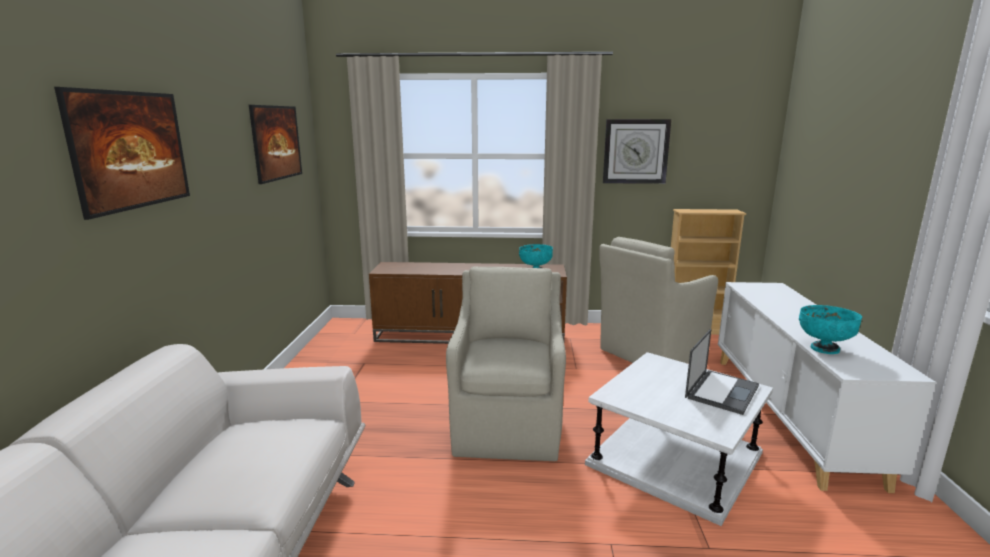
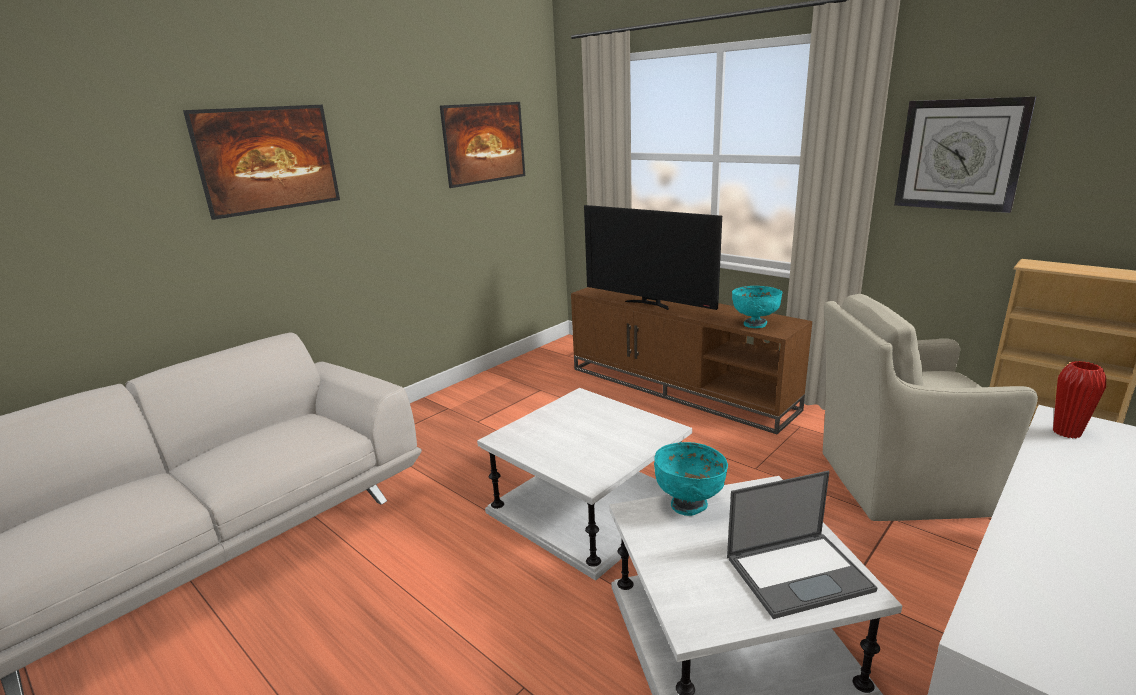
camera: 40 degrees right, 5 degrees up
(446, 271) = (649, 304): none -> television
(508, 426) = (588, 506): beige armchair -> white side table
(752, 290) = (1066, 432): none -> red vase
(824, 348) = (1011, 579): turquoise bowl -> turquoise bowl (689, 505)

